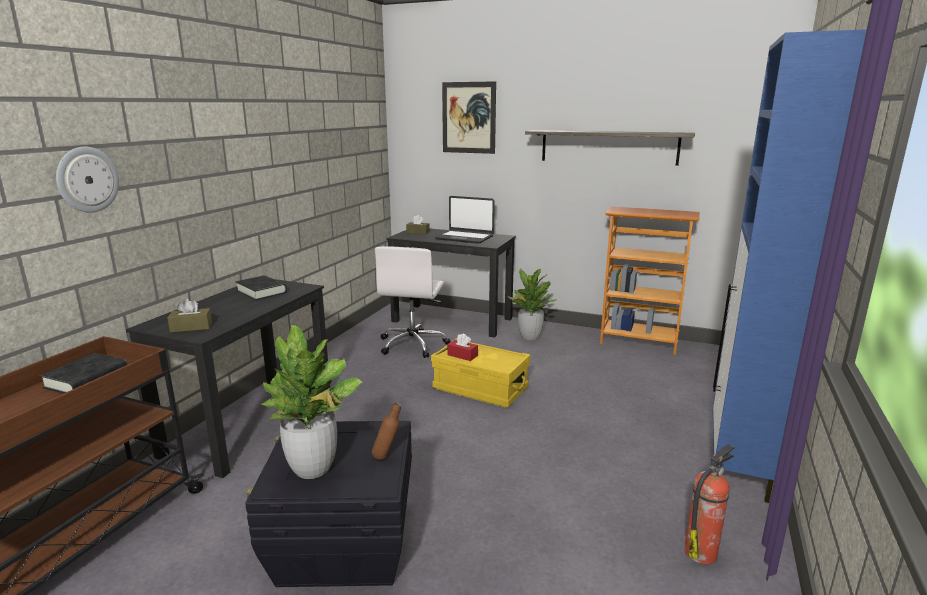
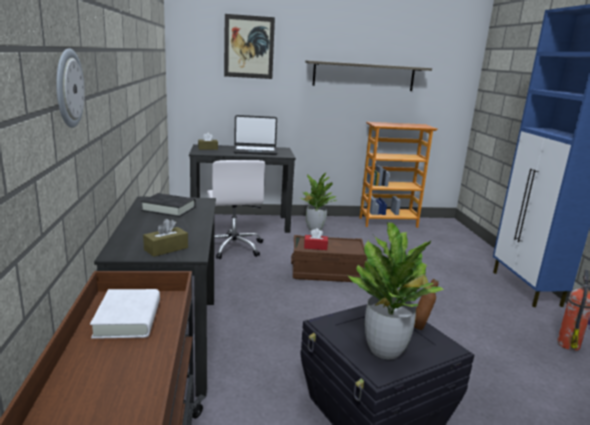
camera: 30 degrees left, 0 degrees up
(87, 379) = (128, 319): black book -> white book
(480, 388) = (326, 272): yellow storage box -> brown storage box

